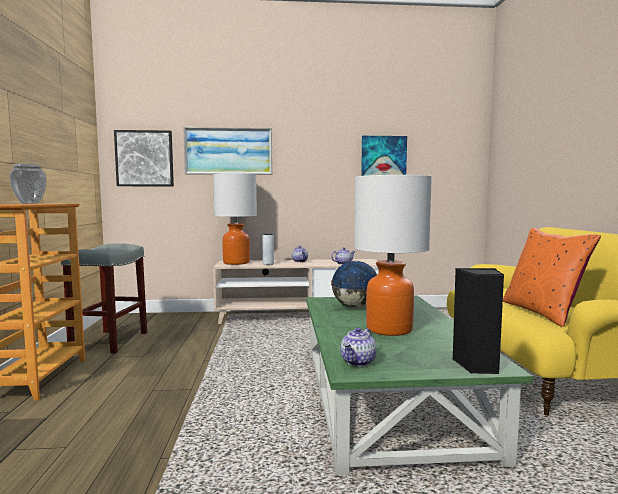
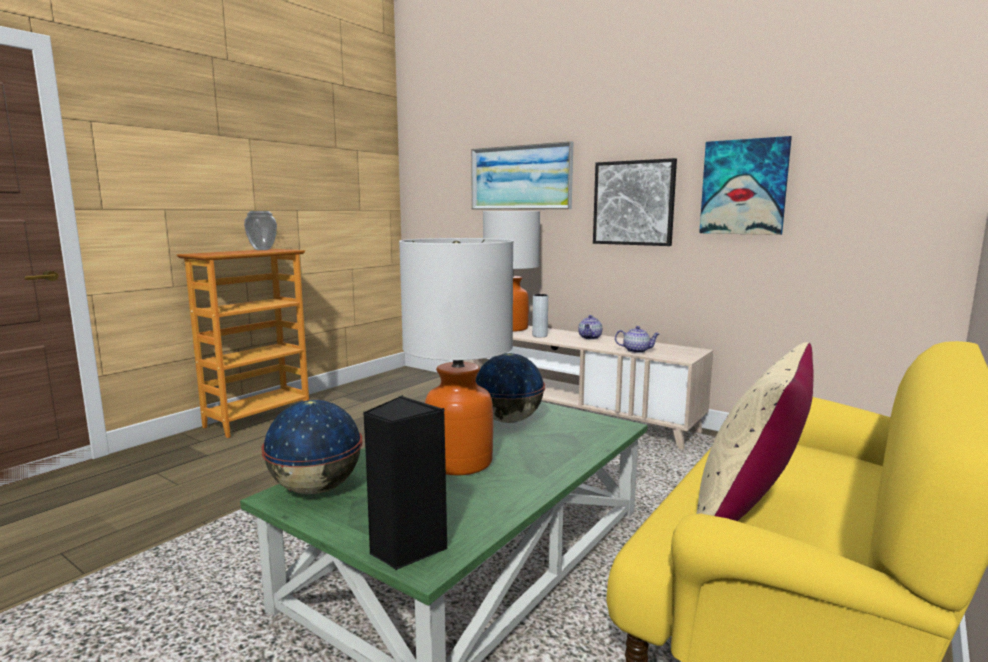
camera: 40 degrees right, 5 degrees up
(110, 342) = (355, 397): grey stool -> none
(144, 158) = (437, 190): picture -> picture (633, 203)
(358, 362) = (316, 489): teapot -> globe
(542, 312) = (748, 515): orange pillow -> beige pillow

